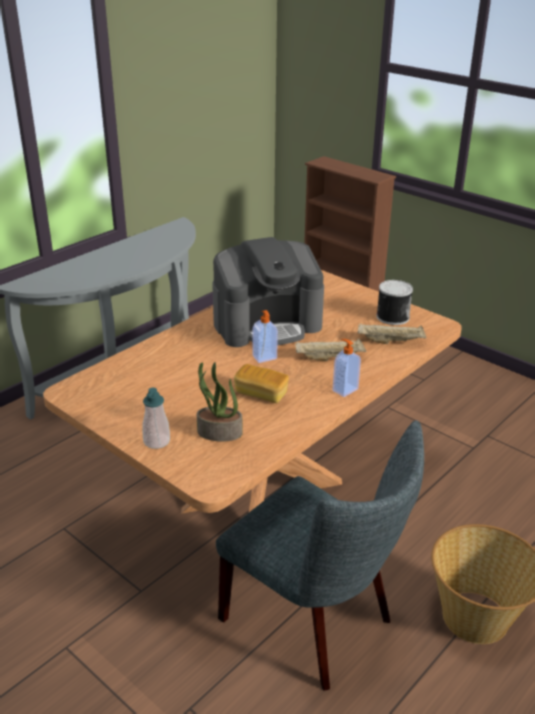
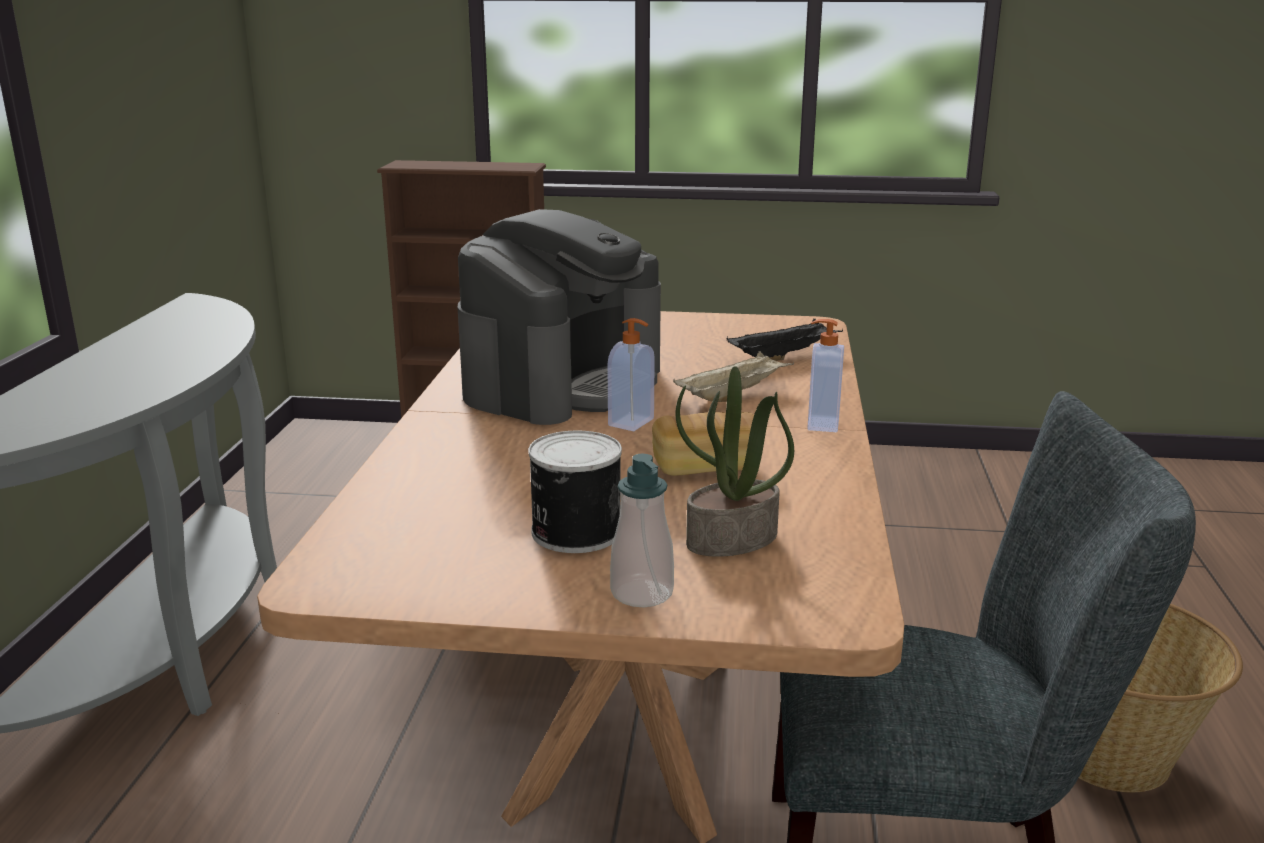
camera: 35 degrees left, 10 degrees down
(391, 341) = (783, 356): beige tray -> black tray
(392, 316) = (733, 331): can -> can (574, 531)

